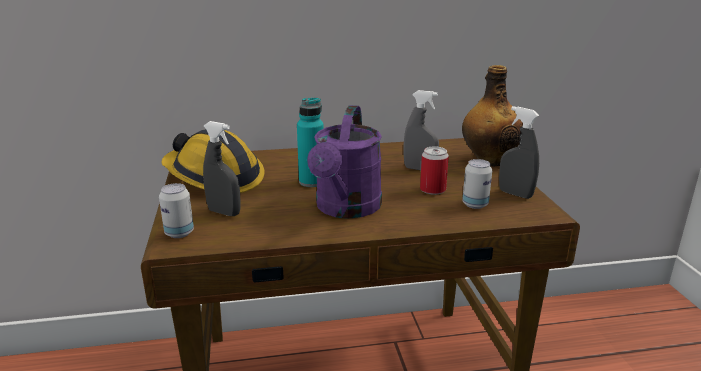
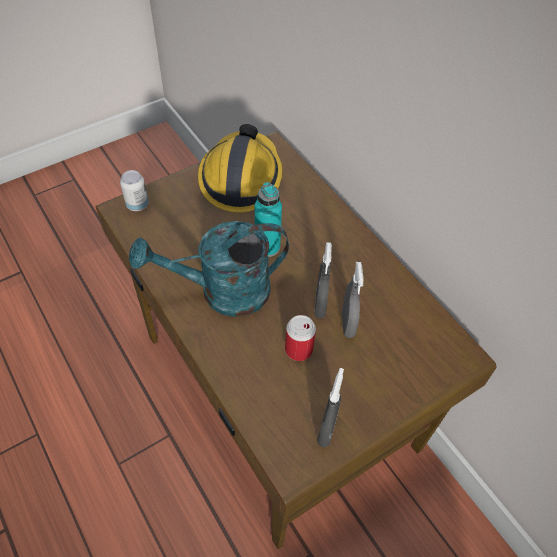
camera: 65 degrees right, 30 degrees up
(224, 212) = (180, 214): grey spray bottle -> grey spray bottle (320, 305)
(346, 209) = (222, 292): purple watering can -> turquoise watering can
(475, 204) = (280, 395): can -> none
(489, 161) = (413, 388): bottle -> none

